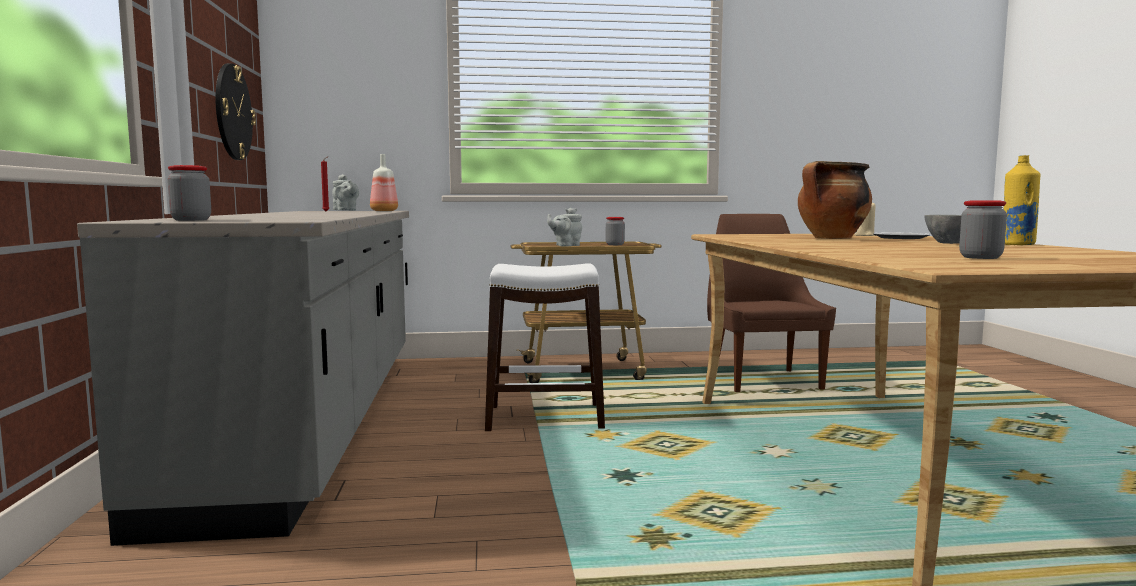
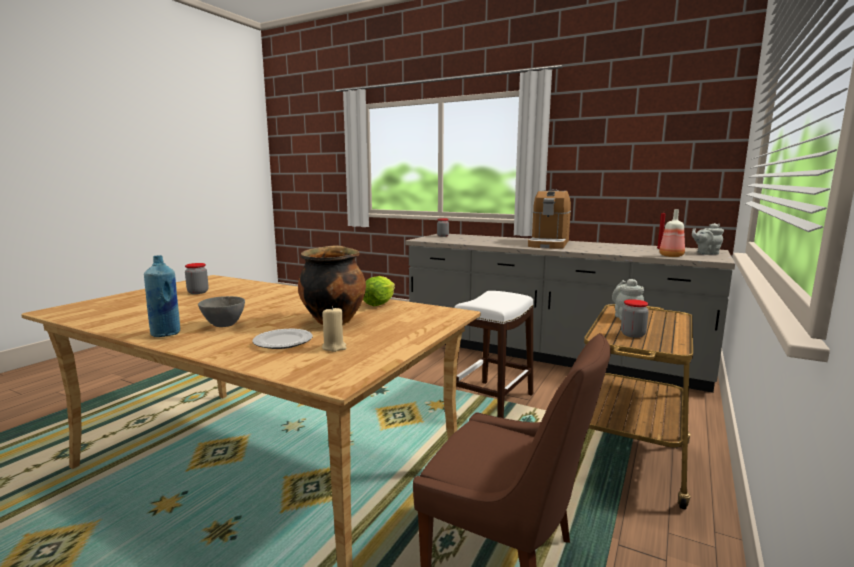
camera: 125 degrees right, 5 degrees up
(232, 112) = (656, 179): wall clock -> none
(303, 214) = (549, 244): none -> coffee machine
(751, 239) = (380, 303): none -> lettuce
(1017, 244) = (166, 334): yellow bottle -> blue bottle

